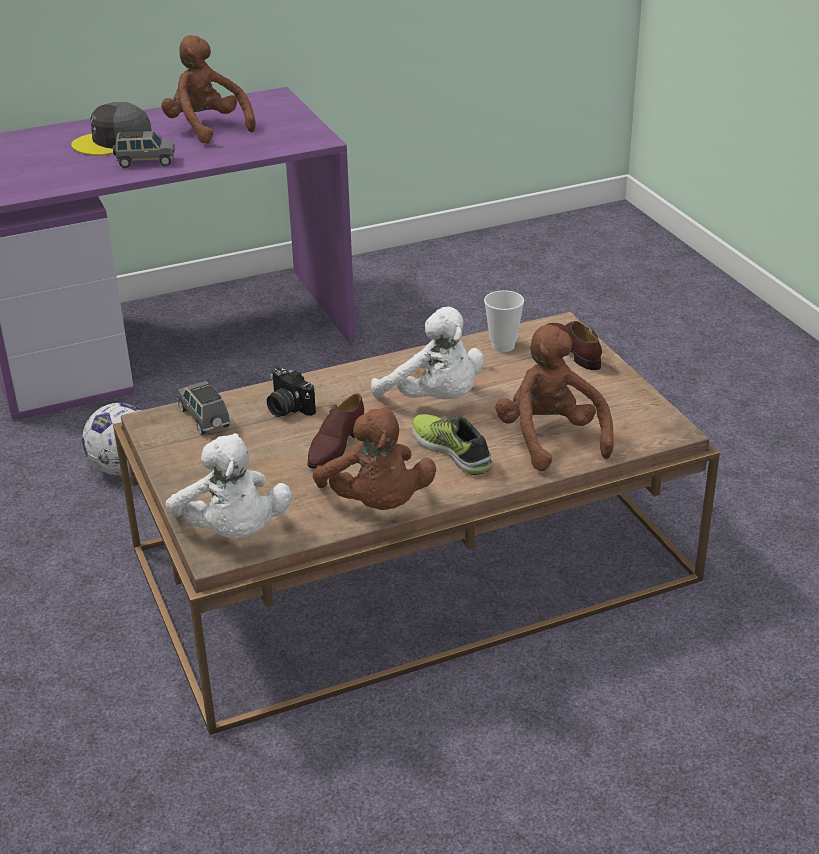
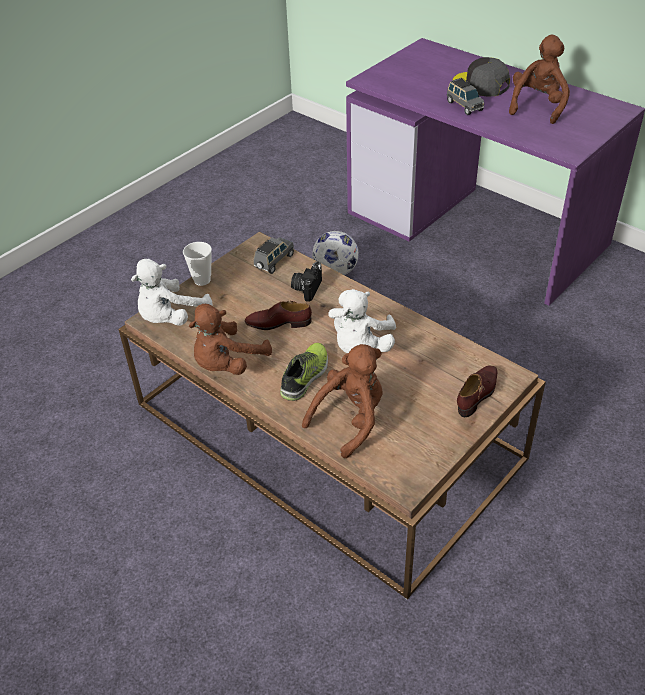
camera: 65 degrees right, 10 degrees up
(503, 346) = (455, 356): cup -> cup (202, 280)

